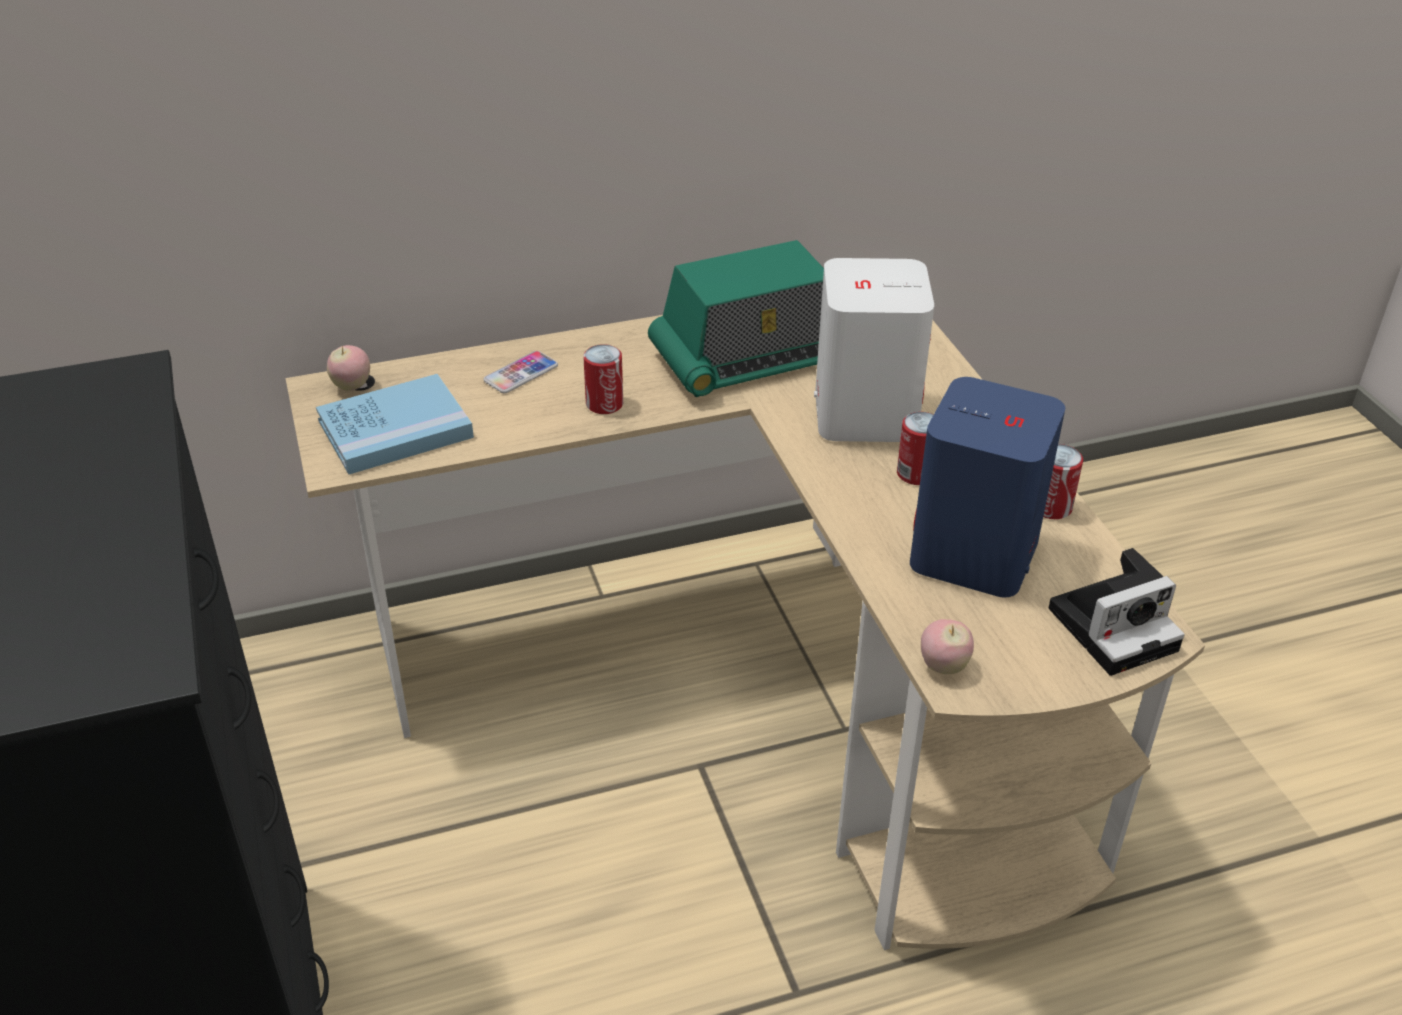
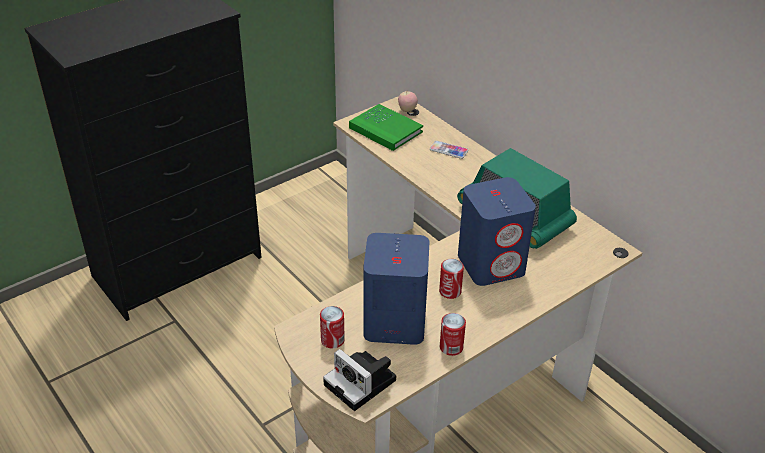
camera: 70 degrees right, 0 degrees up
(395, 429) = (385, 130): blue book -> green book
(604, 404) = (441, 179): can -> can (332, 340)
(865, 413) = (491, 264): white speaker -> blue speaker
(943, 666) = (305, 323): apple -> none

